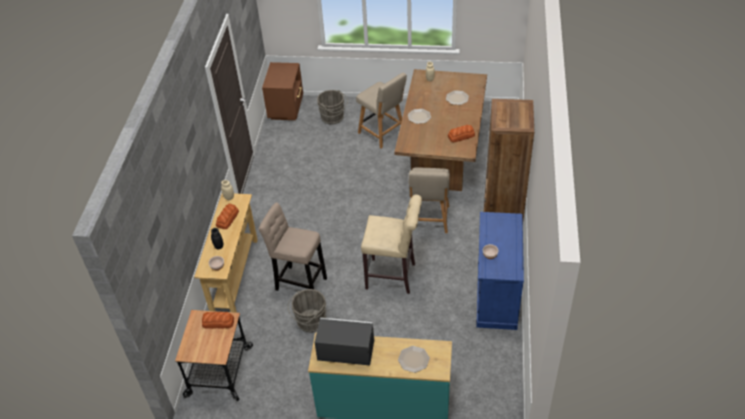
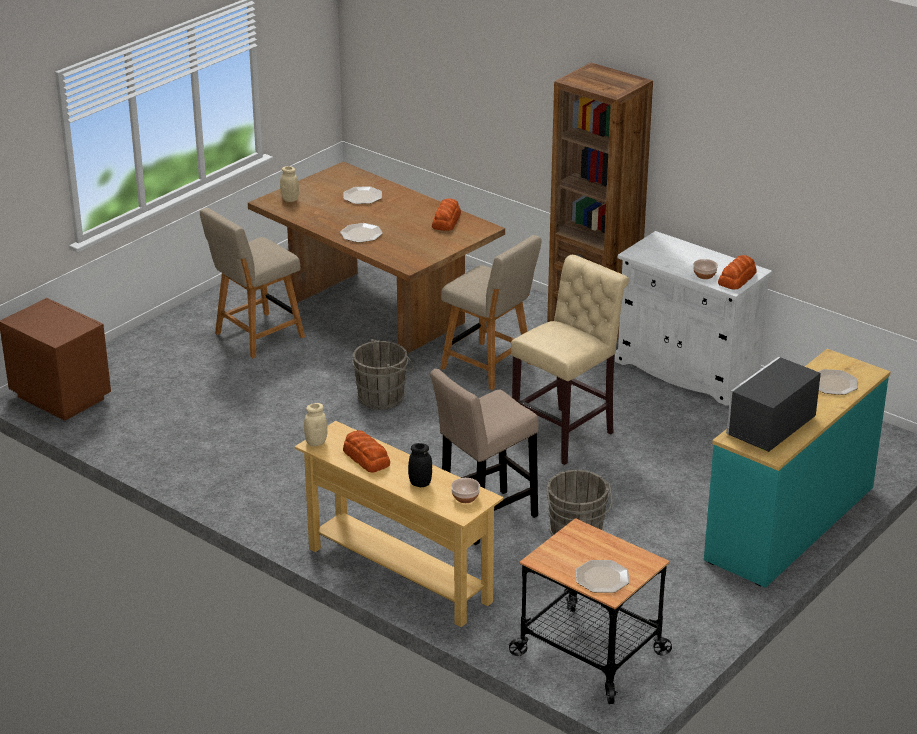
camera: 60 degrees left, 15 degrees down
(195, 345) = (602, 578): none -> plate
(218, 322) = (576, 543): bread -> bread (737, 278)
(333, 118) = (153, 364): grey bucket -> grey bucket (384, 397)
(383, 133) = (256, 336): beige chair -> beige chair turned 150 degrees clockwise
(496, 295) = (686, 370): blue cabinet -> white cabinet

